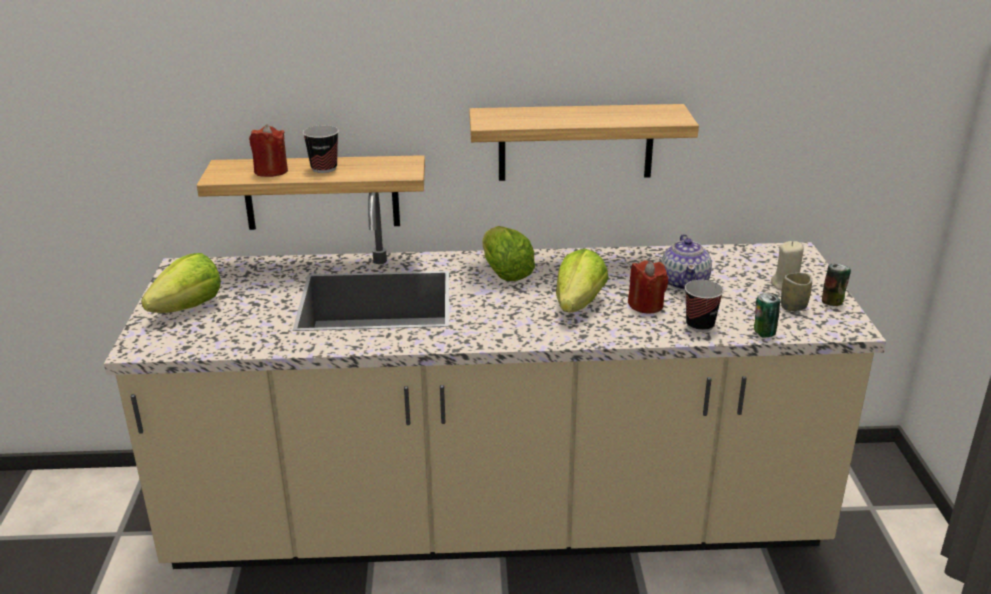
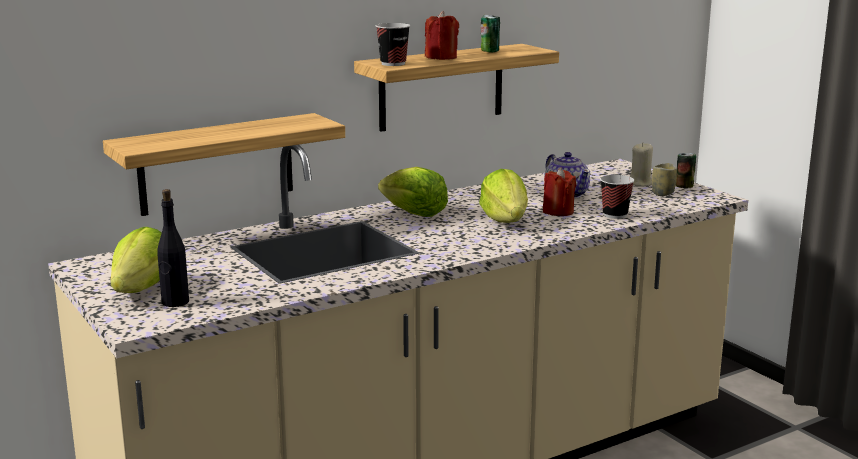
camera: 30 degrees left, 10 degrees down
(193, 329) = (175, 302): none -> black bottle
(271, 171) = (186, 138): red candle -> red candle (441, 57)
(324, 168) = (237, 130): cup -> cup (393, 64)
(763, 333) = (665, 210): can -> can (489, 51)

